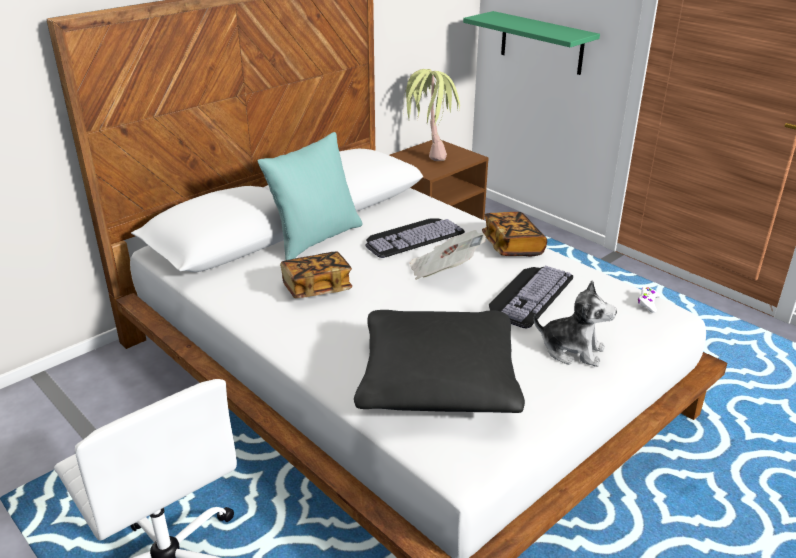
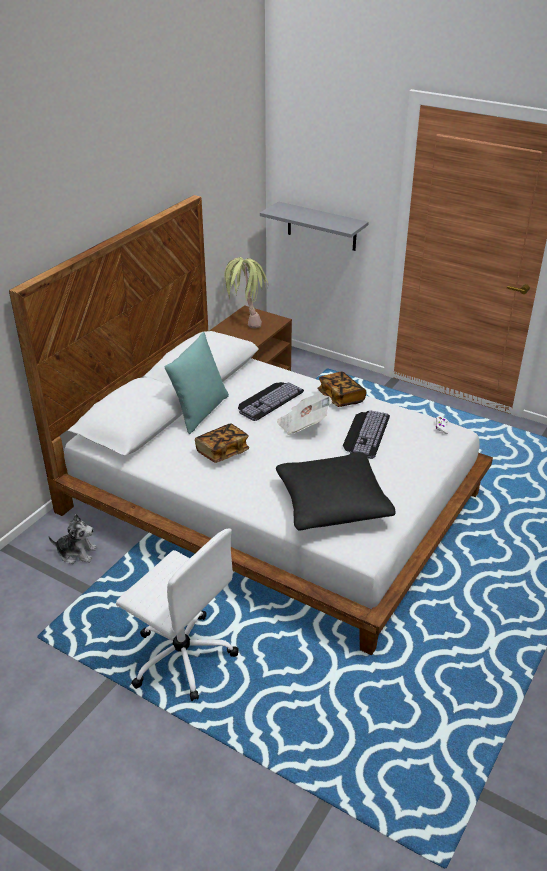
camera: 15 degrees left, 5 degrees up
(541, 43) = (321, 226): green shelf -> grey shelf
(572, 350) = (405, 468): plush toy -> plush toy (76, 553)

